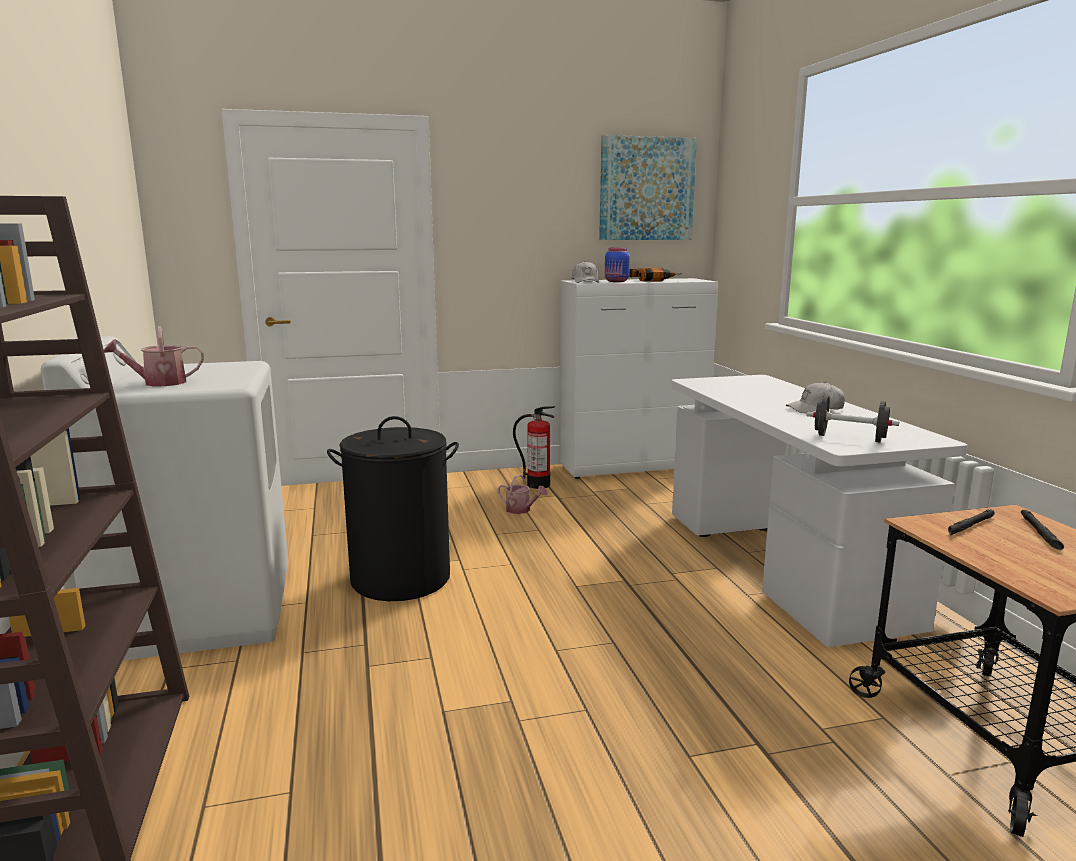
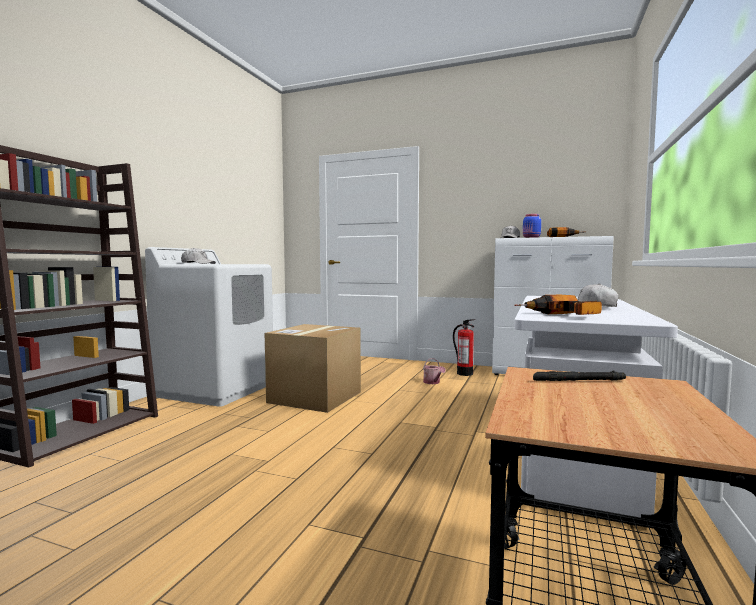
camera: 35 degrees right, 10 degrees down
(159, 383) = (198, 263): watering can -> white cap
(400, 579) = (315, 397): black laundry basket -> cardboard box
(646, 189) = (566, 176): picture -> none
(849, 438) = (561, 315): black dumbbell -> power drill
(1040, 532) = (649, 395): black flashlight -> none

